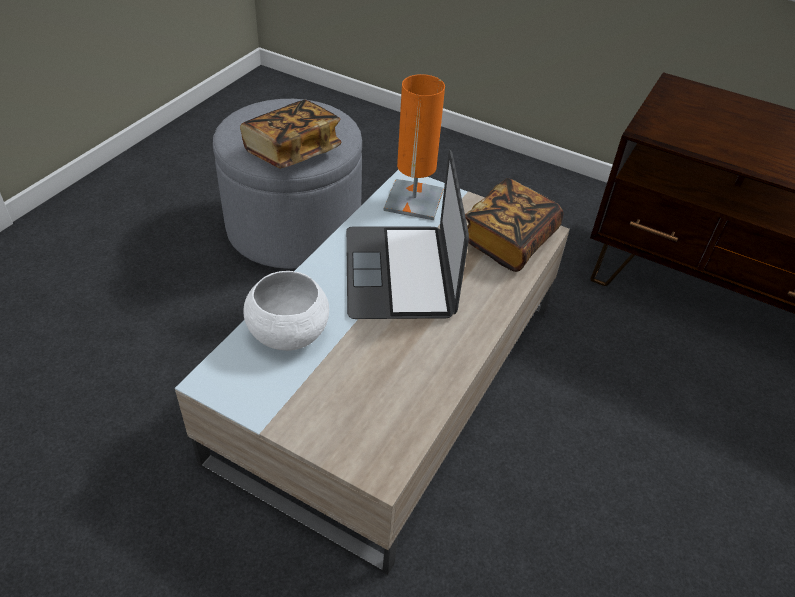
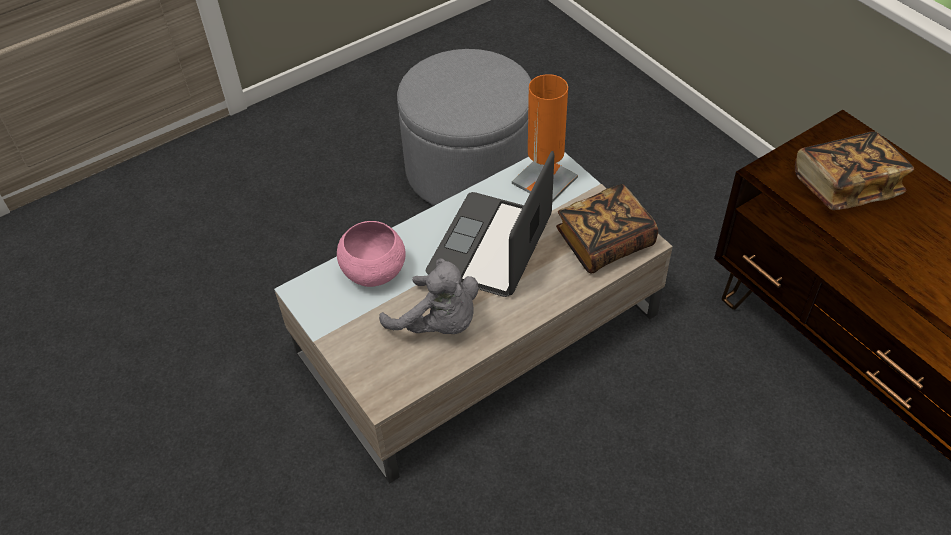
camera: 30 degrees right, 5 degrees up
(288, 334) = (373, 272): white bowl -> pink bowl
(292, 151) = (457, 108): book -> book (845, 186)
(395, 366) = (438, 323): none -> grey plush toy

